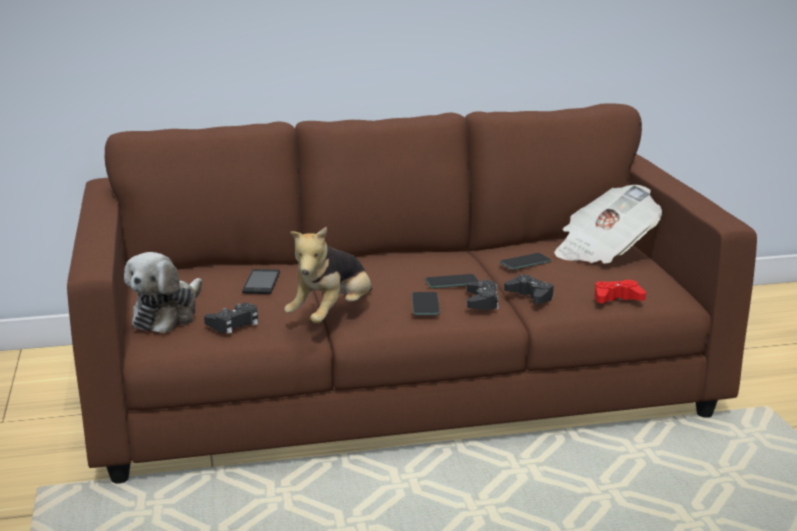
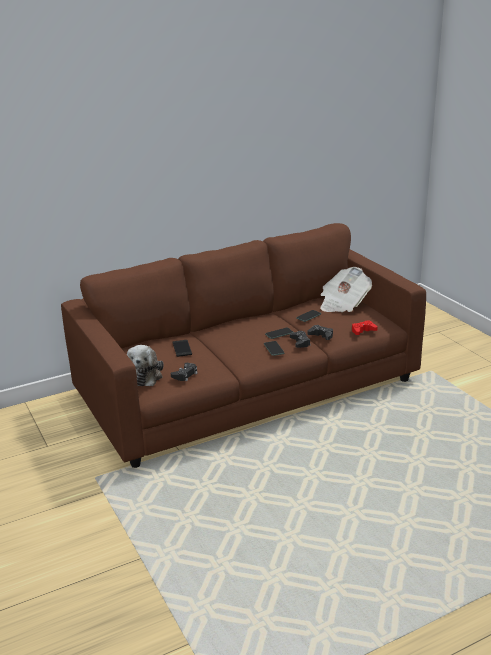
camera: 15 degrees left, 5 degrees up
(332, 315) = (231, 362): plush toy -> none

